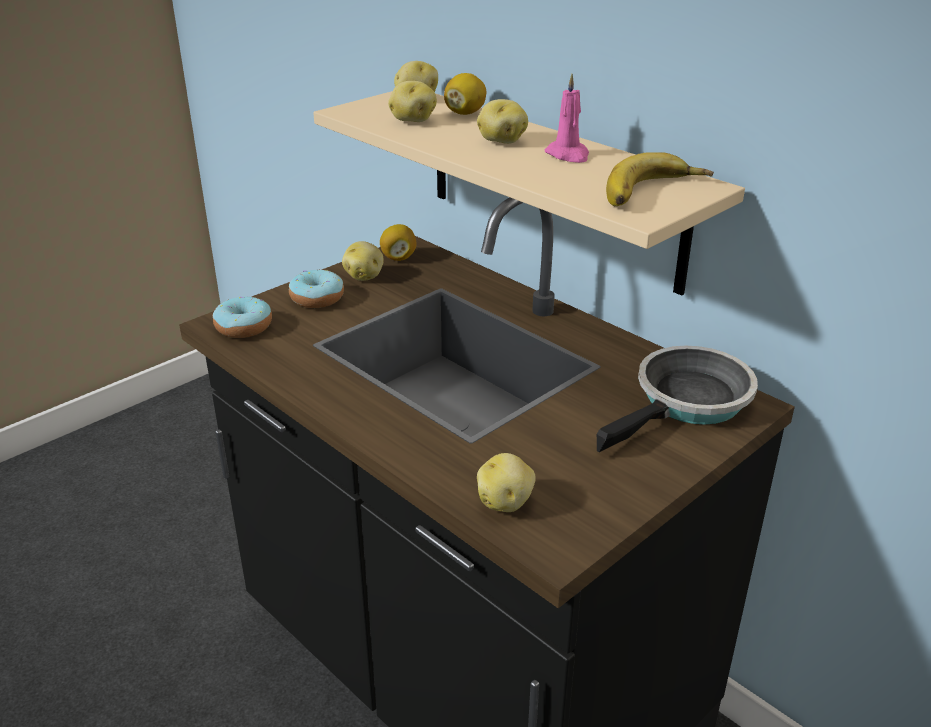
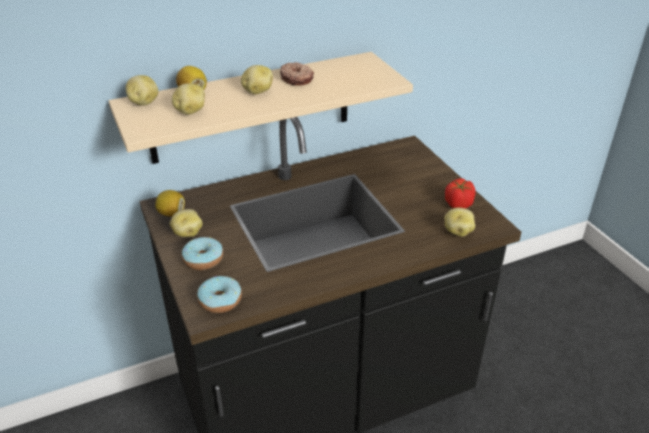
camera: 70 degrees left, 5 degrees up
(568, 155) = (297, 79): pink candle -> donut
(595, 491) = (458, 204): none -> tomato
(655, 193) = (366, 71): banana -> none
(687, 402) = (399, 159): frying pan -> none

